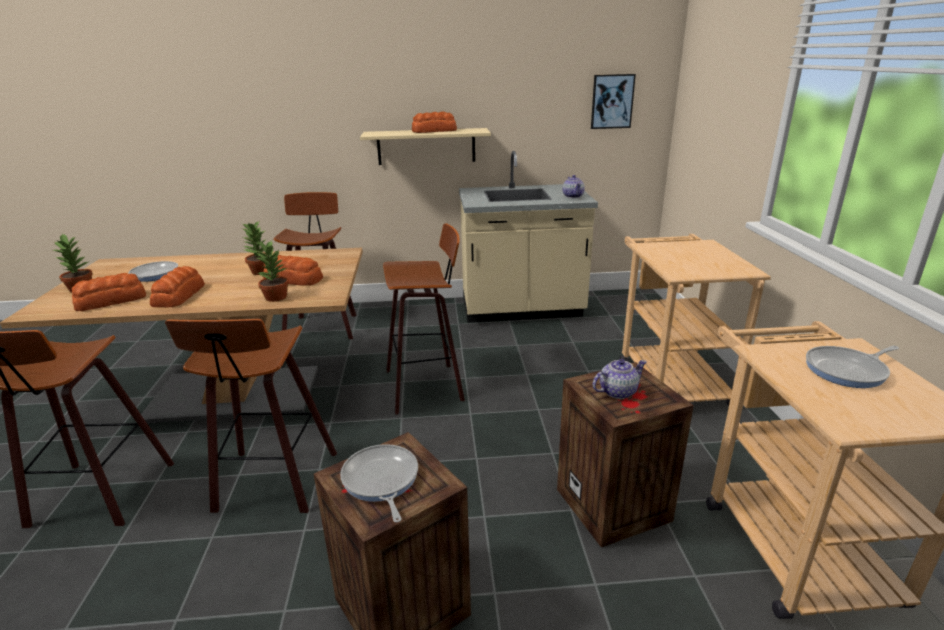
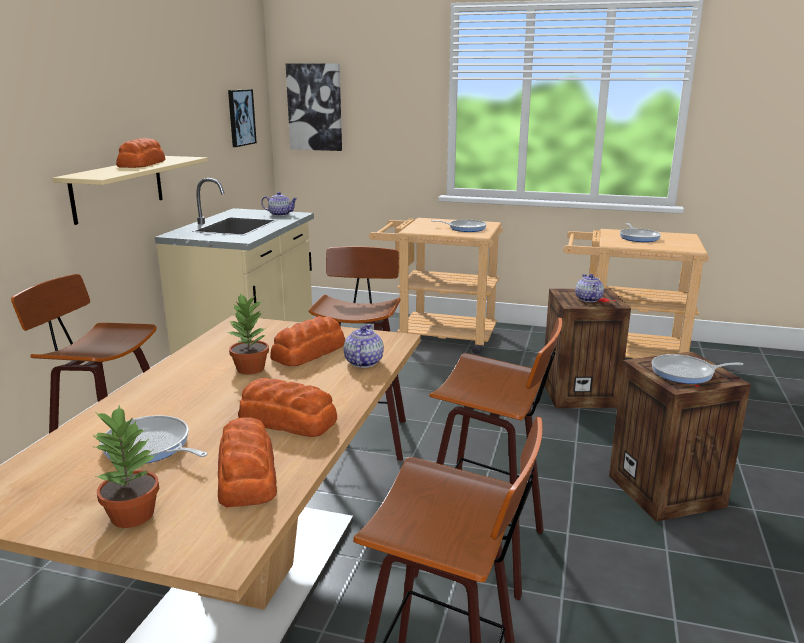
camera: 70 degrees left, 5 degrees down
(276, 297) = (363, 362): potted plant -> teapot
(697, 95) = (315, 107): none -> picture
(698, 263) = (465, 228): none -> frying pan

